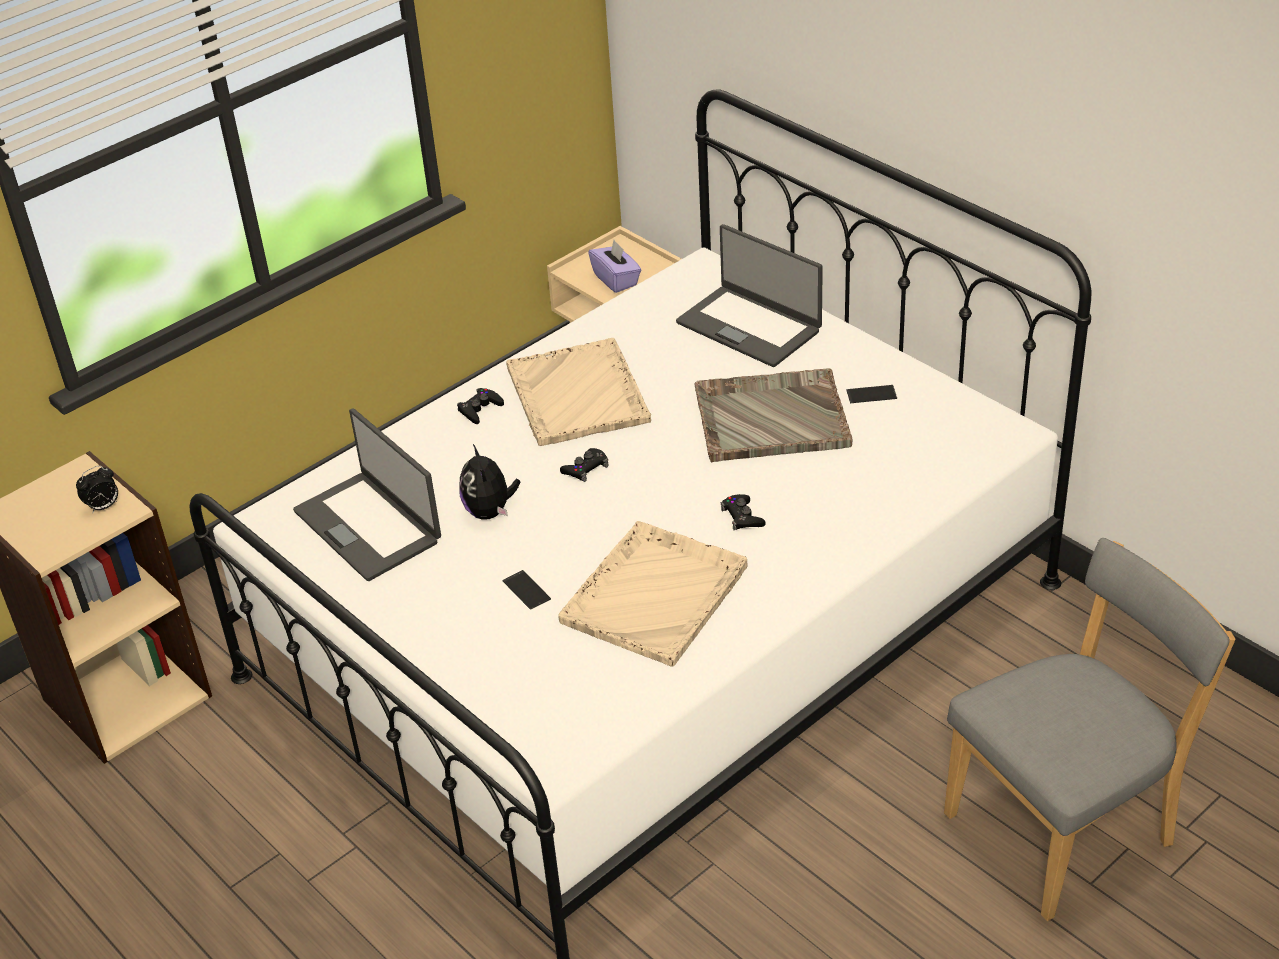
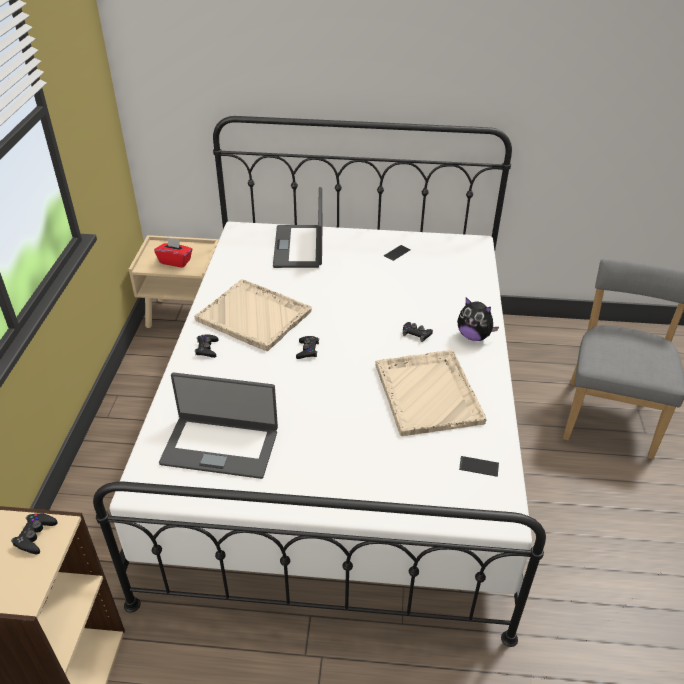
camera: 45 degrees left, 0 degrees up
(103, 507) = (35, 536): alarm clock -> black game controller
(490, 511) = (284, 399): plush toy -> plush toy (474, 336)
(526, 590) = (360, 429): phone -> phone (479, 466)
(616, 280) = (175, 261): purple tissue box -> red tissue box
(749, 326) = (300, 247): laptop -> laptop turned 90 degrees clockwise
(770, 418) = (366, 283): grey tray -> none

